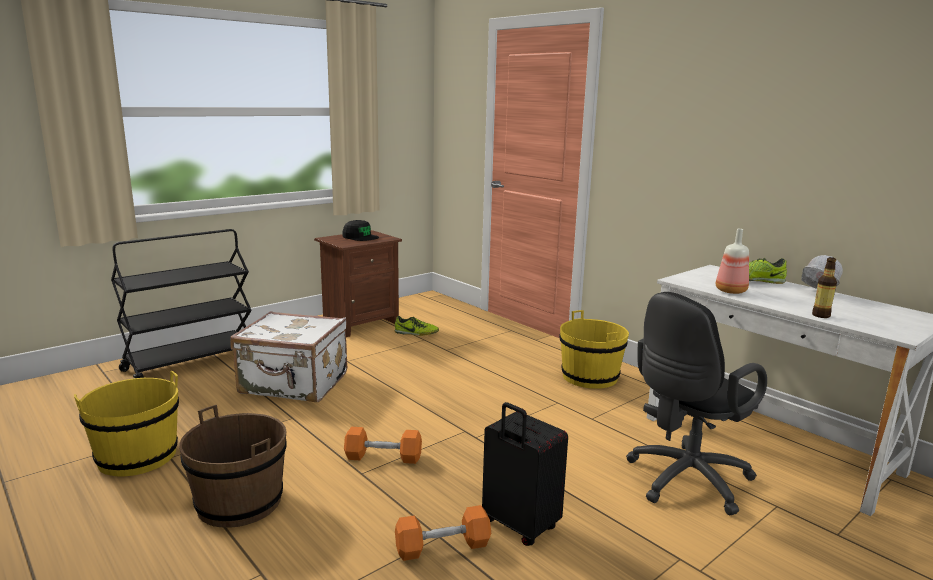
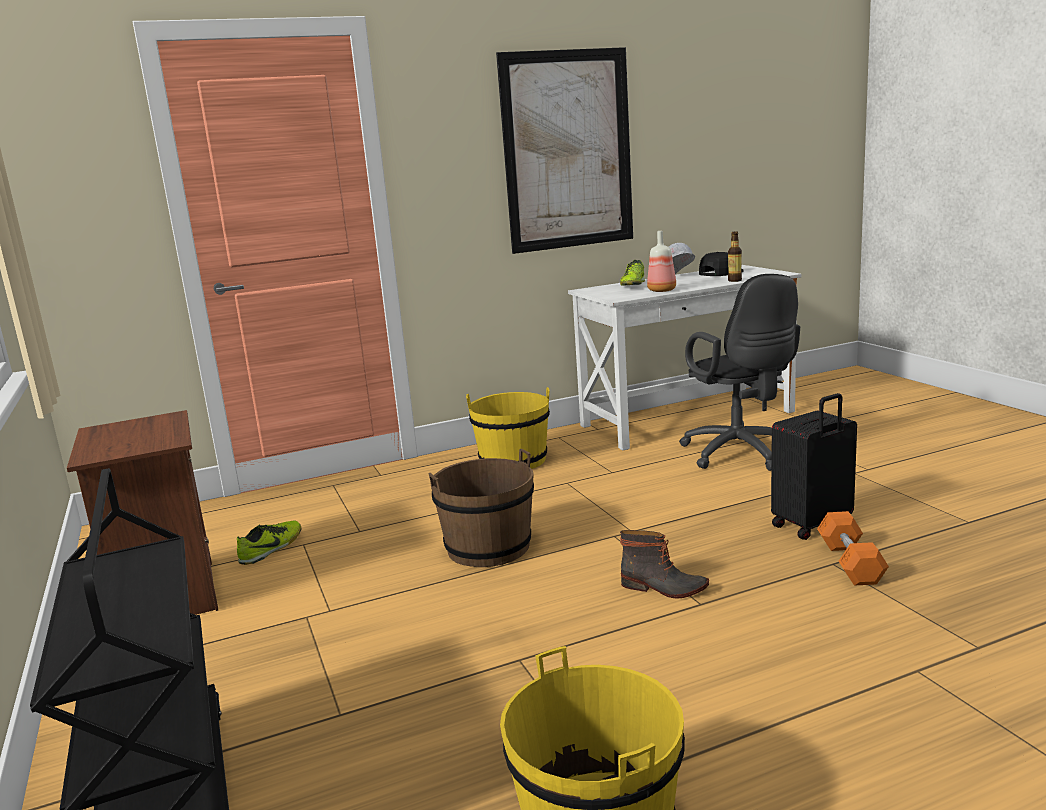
camera: 70 degrees left, 0 degrees up
(240, 502) = (764, 696): brown bucket -> brown bucket (488, 547)
(294, 384) = (389, 661): white suitcase -> none
(360, 237) = (125, 434): black cap -> black cap (720, 273)
(383, 457) = (663, 588): orange dumbbell -> boot
(745, 131) = (568, 151): none -> picture

